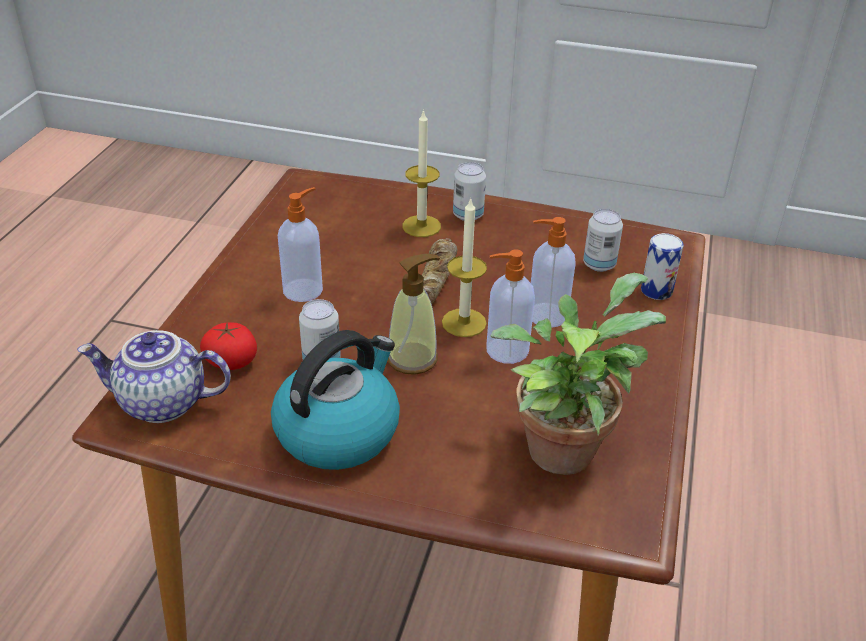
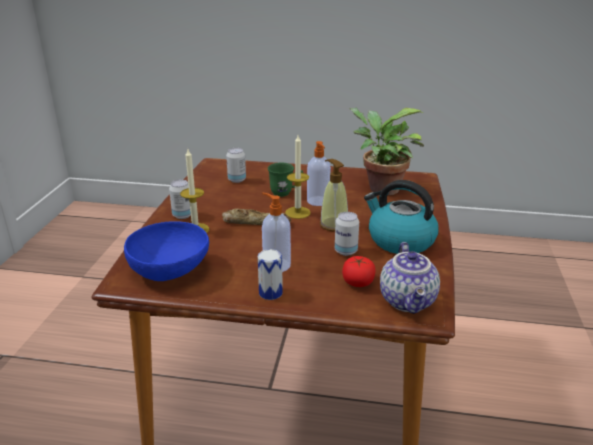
camera: 95 degrees left, 10 degrees down
(319, 210) = (171, 270): none -> blue bowl
(545, 315) = (285, 192): soap dispenser -> green mug
(656, 290) = (258, 168): can -> can (270, 293)

